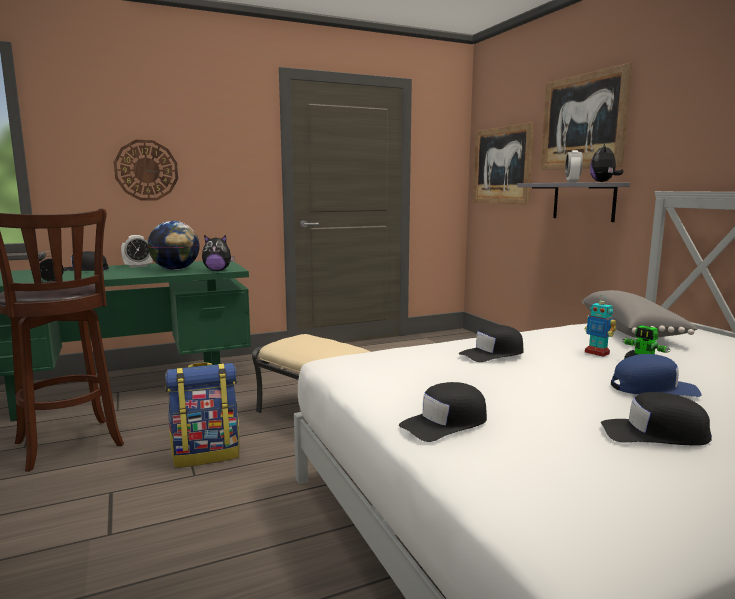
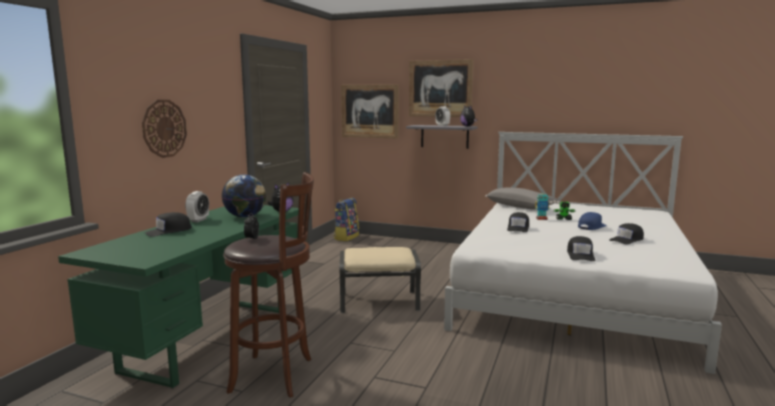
camera: 45 degrees left, 0 degrees up
(206, 454) = (374, 341): backpack -> backpack (346, 237)

